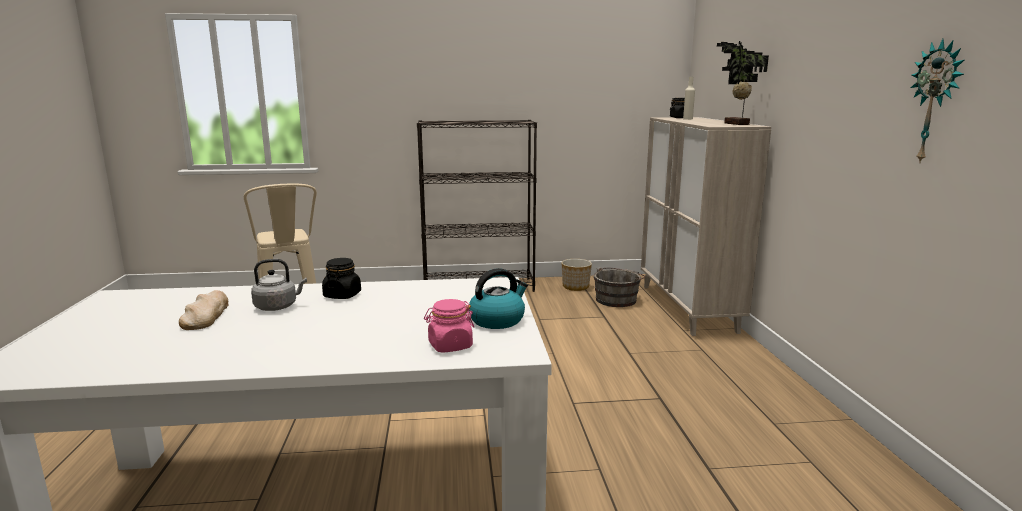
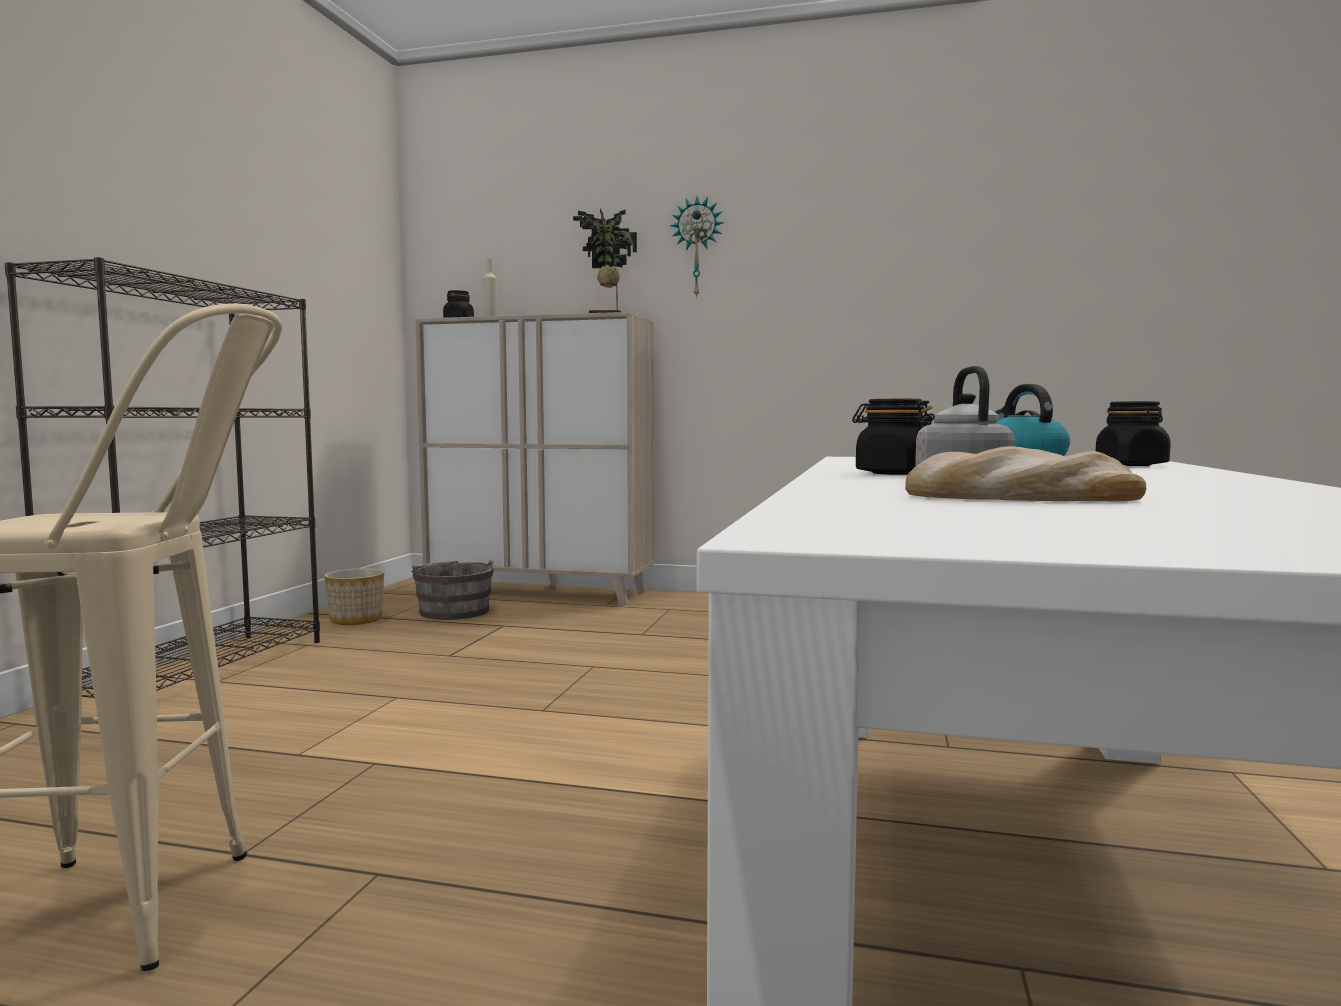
camera: 70 degrees left, 10 degrees down
(450, 346) = (1131, 465): pink jar -> black jar
(935, 102) = (906, 276): wall clock -> wall clock (697, 247)

